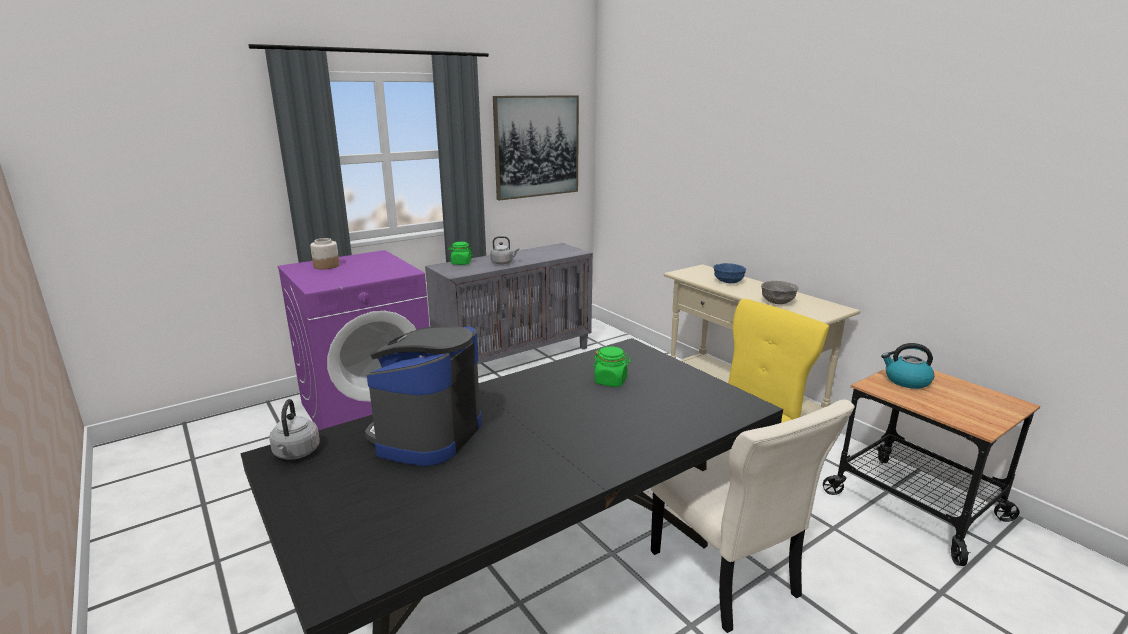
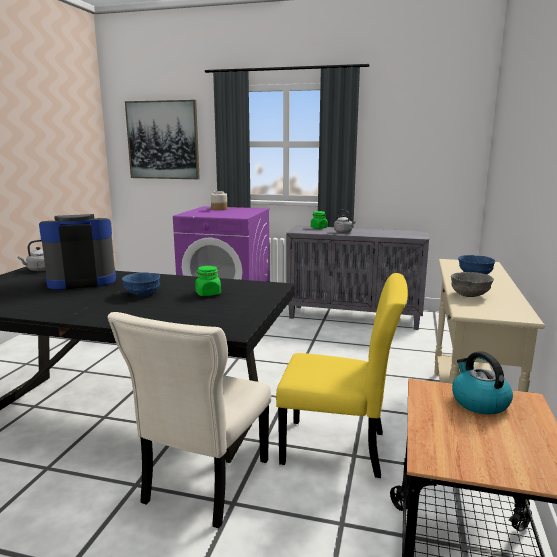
camera: 50 degrees right, 5 degrees down
(536, 146) = (419, 143): picture -> picture (163, 140)
(558, 413) = (142, 294): none -> blue bowl

